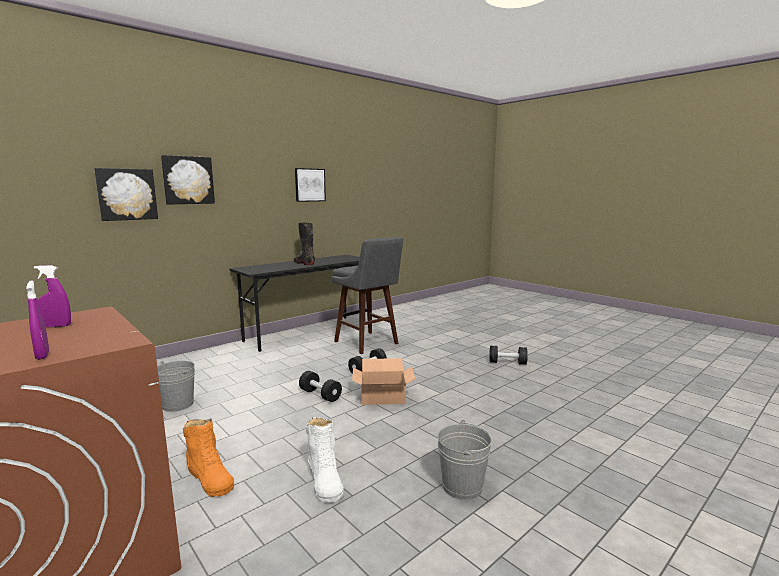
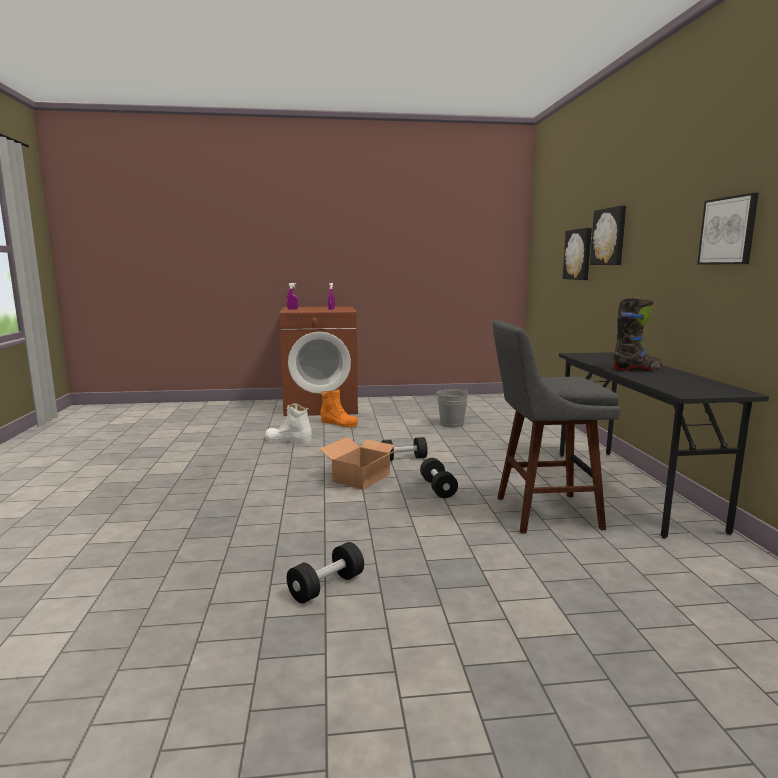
camera: 125 degrees right, 0 degrees up
(210, 478) = (339, 423): orange boot -> orange boot turned 135 degrees counterclockwise
(462, 486) = (209, 465): grey bucket -> none

